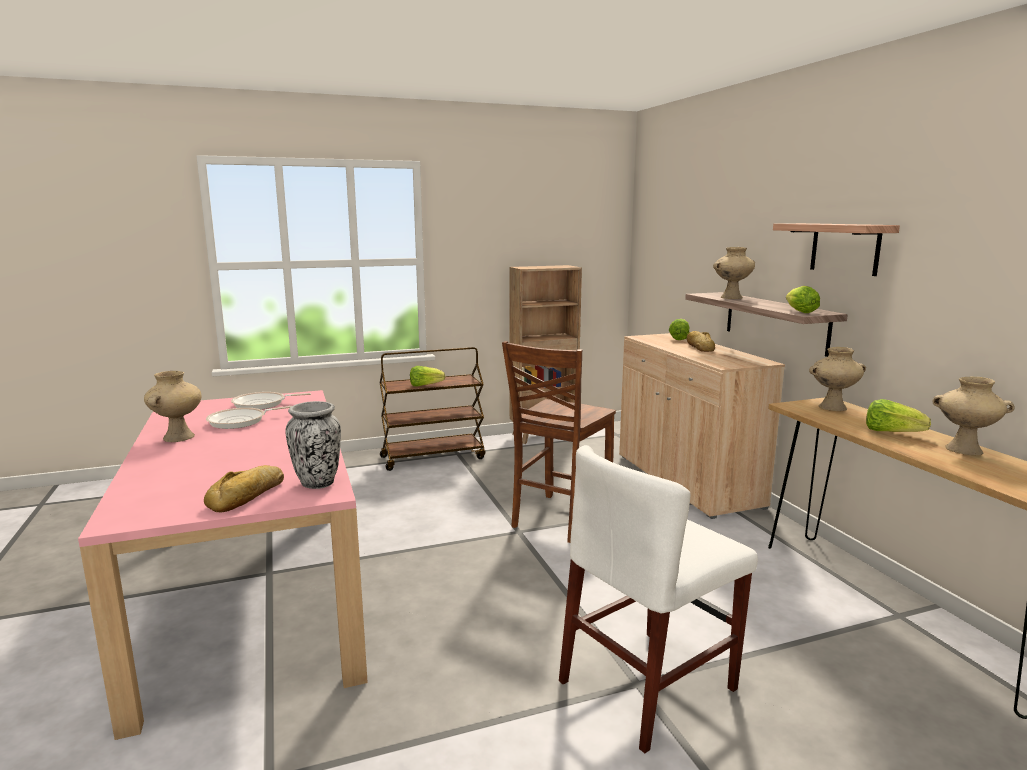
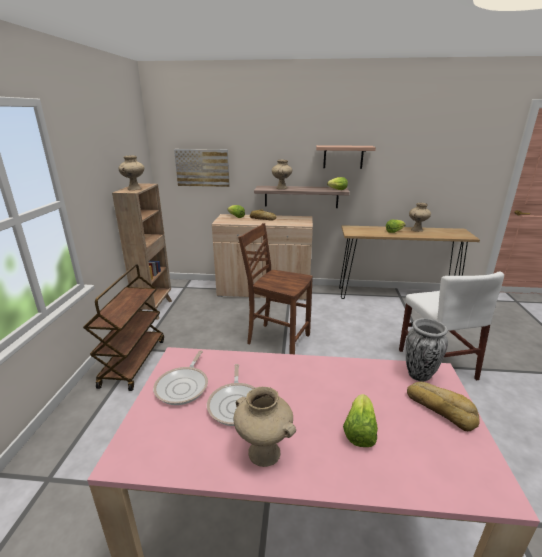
camera: 65 degrees left, 10 degrees up
(425, 385) = (130, 309): lettuce -> lettuce (359, 431)
(558, 519) = (277, 339): brown chair -> brown chair turned 150 degrees clockwise
(670, 256) = (202, 167): none -> picture
(832, 408) = (358, 229): beige vase -> beige vase (134, 189)

